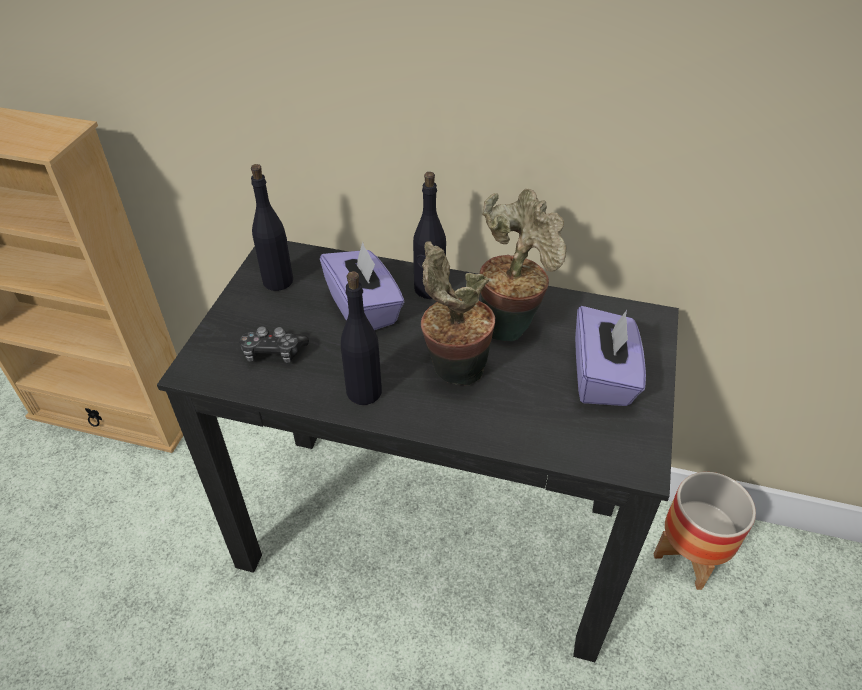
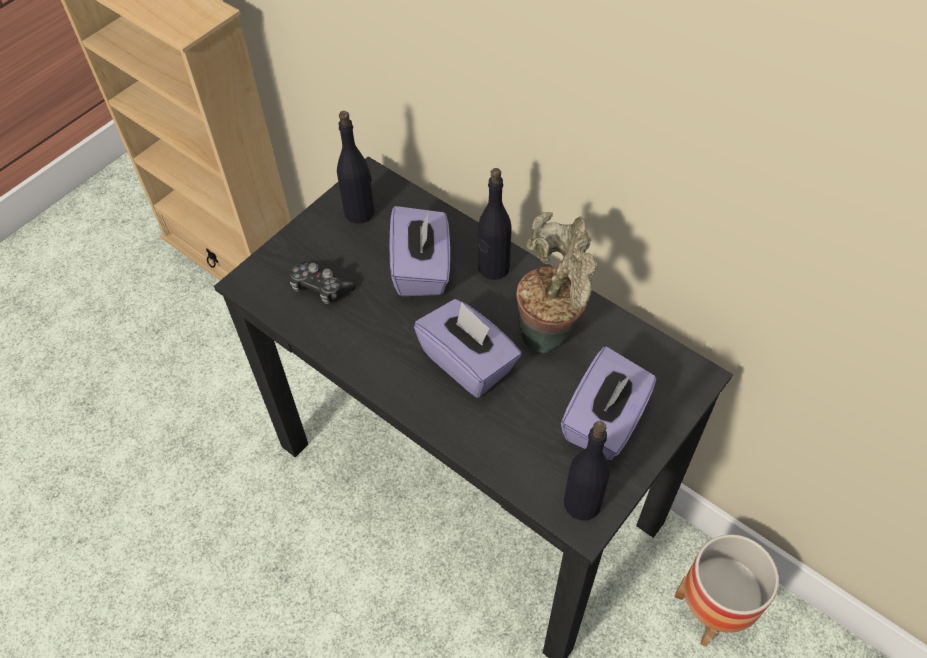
camera: 25 degrees right, 10 degrees up
(364, 391) = (379, 355): black bottle -> black bottle (582, 502)
(452, 369) = (468, 362): potted plant -> purple tissue box

